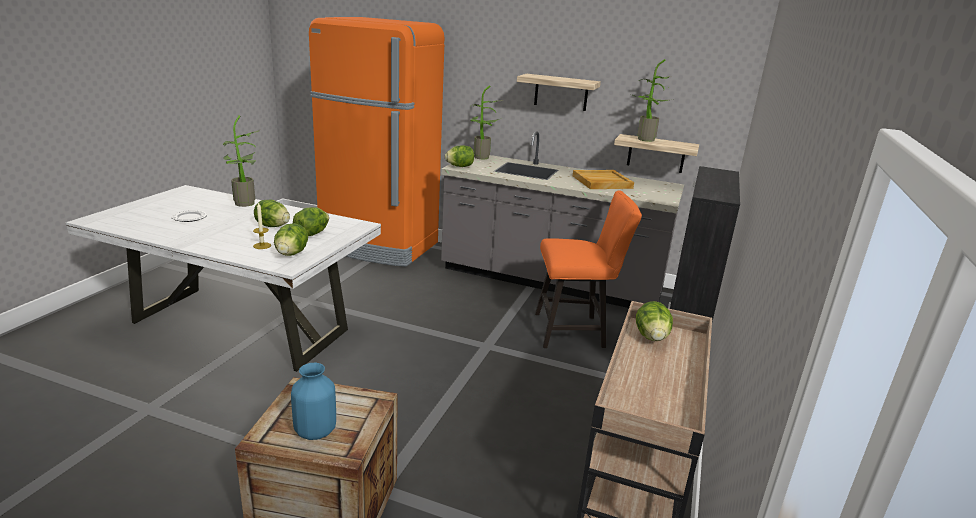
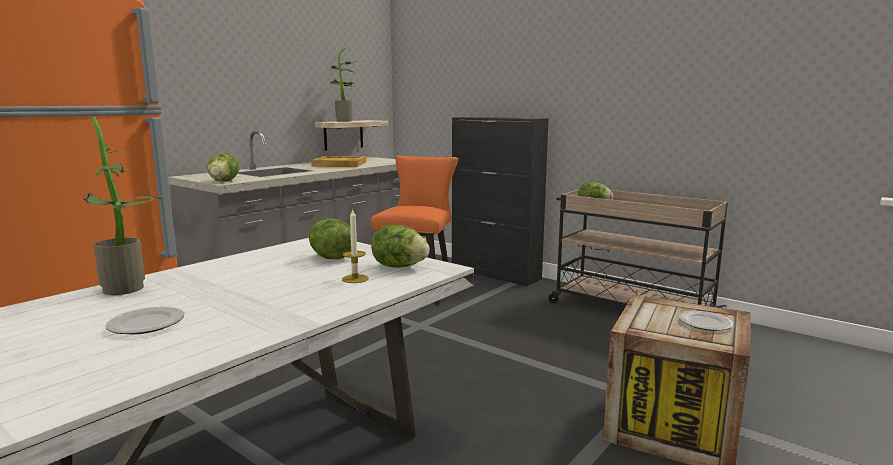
camera: 70 degrees left, 10 degrees down
(273, 226) = (275, 274): lettuce -> none
(316, 431) = (704, 323): blue vase -> plate
(481, 158) = (200, 176): potted plant -> none
(561, 92) = (257, 87): shelf -> none

